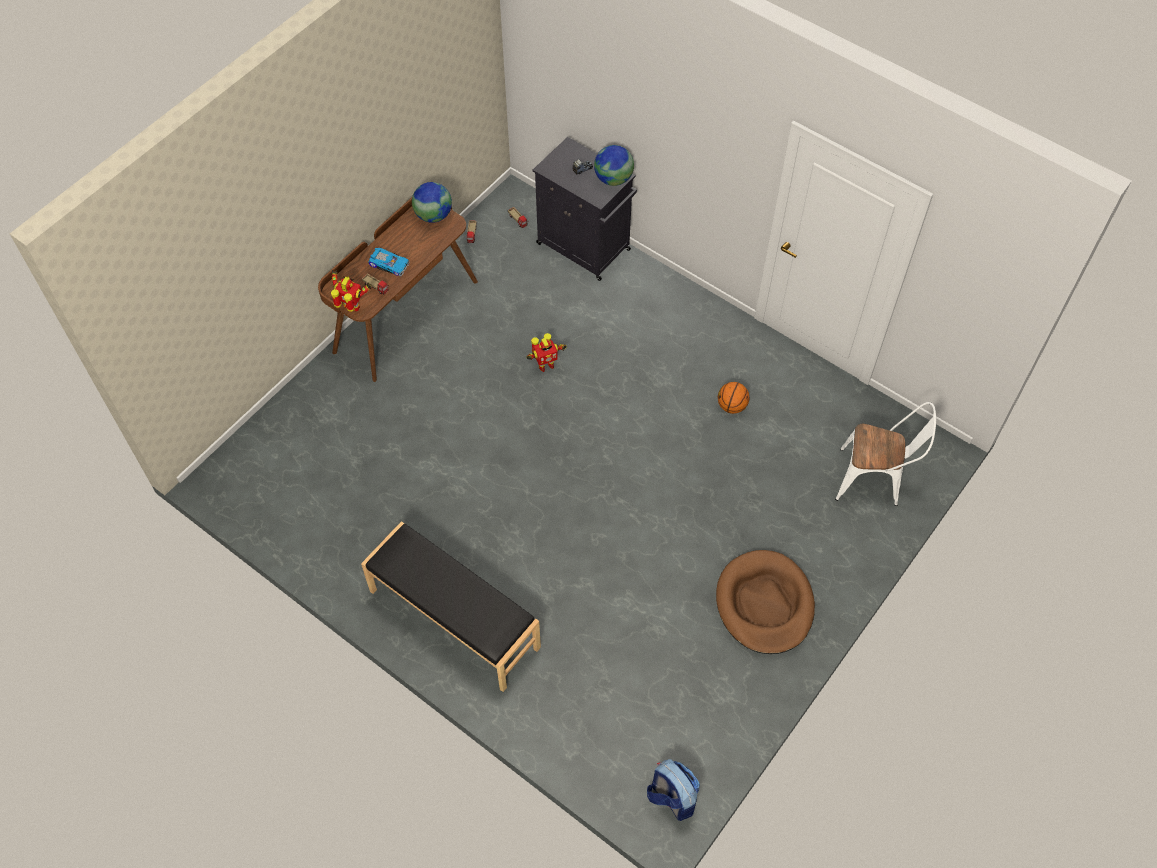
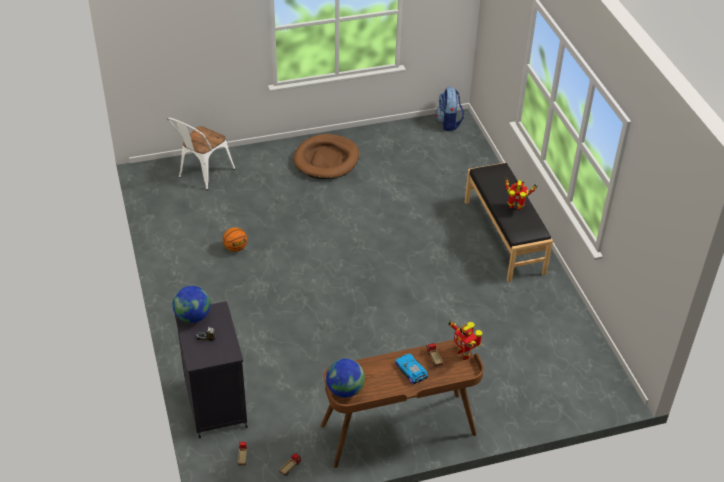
camera: 145 degrees left, 15 degrees down
(545, 365) = (327, 336): toy robot -> toy robot (515, 208)
(874, 479) = (202, 174): white chair -> white chair turned 105 degrees counterclockwise

